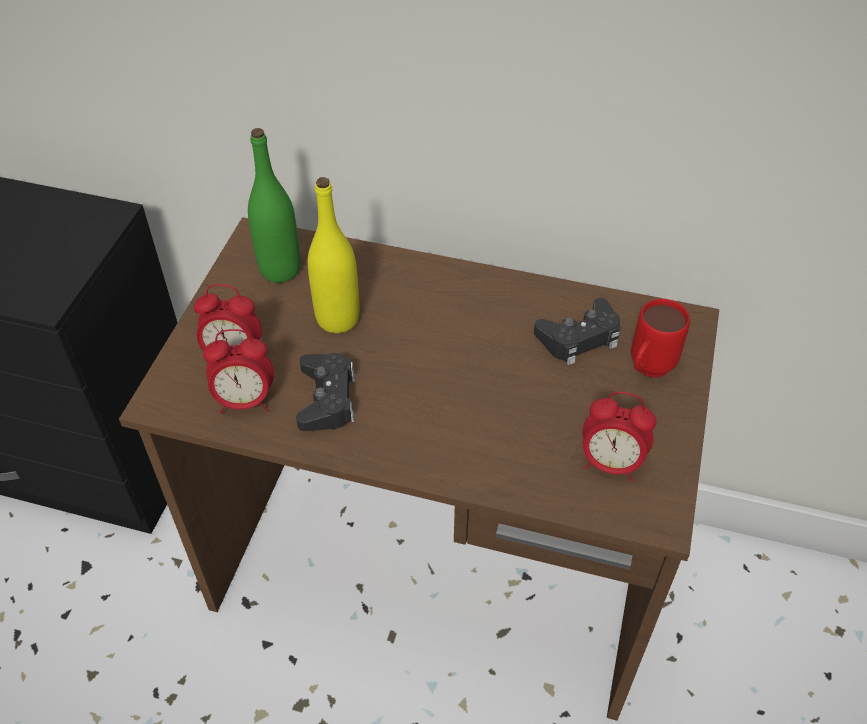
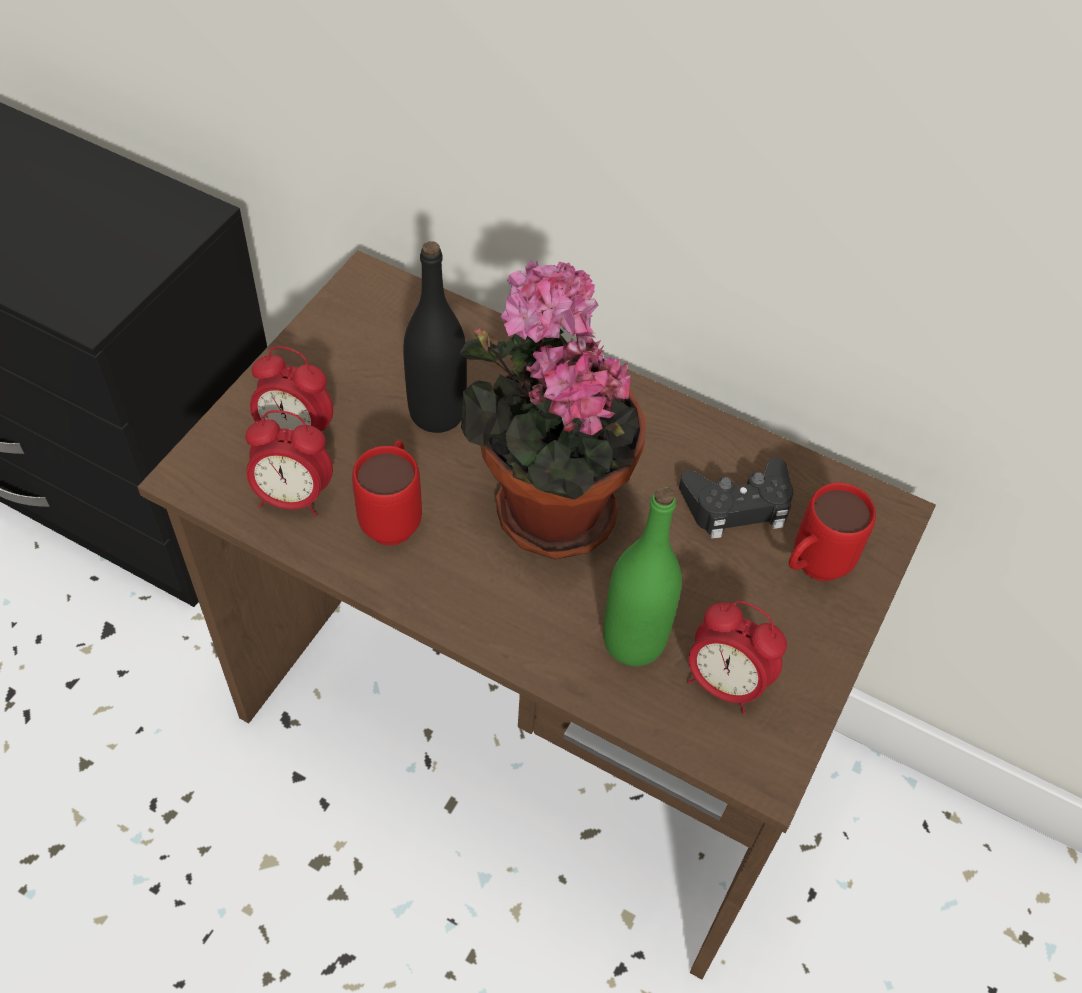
camera: 10 degrees right, 5 degrees up
(280, 269) = (384, 331): green bottle -> green bottle (634, 641)
(327, 398) = (394, 516): black game controller -> red mug
(337, 319) = (437, 413): yellow bottle -> black bottle
(439, 367) = (545, 505): none -> potted plant

